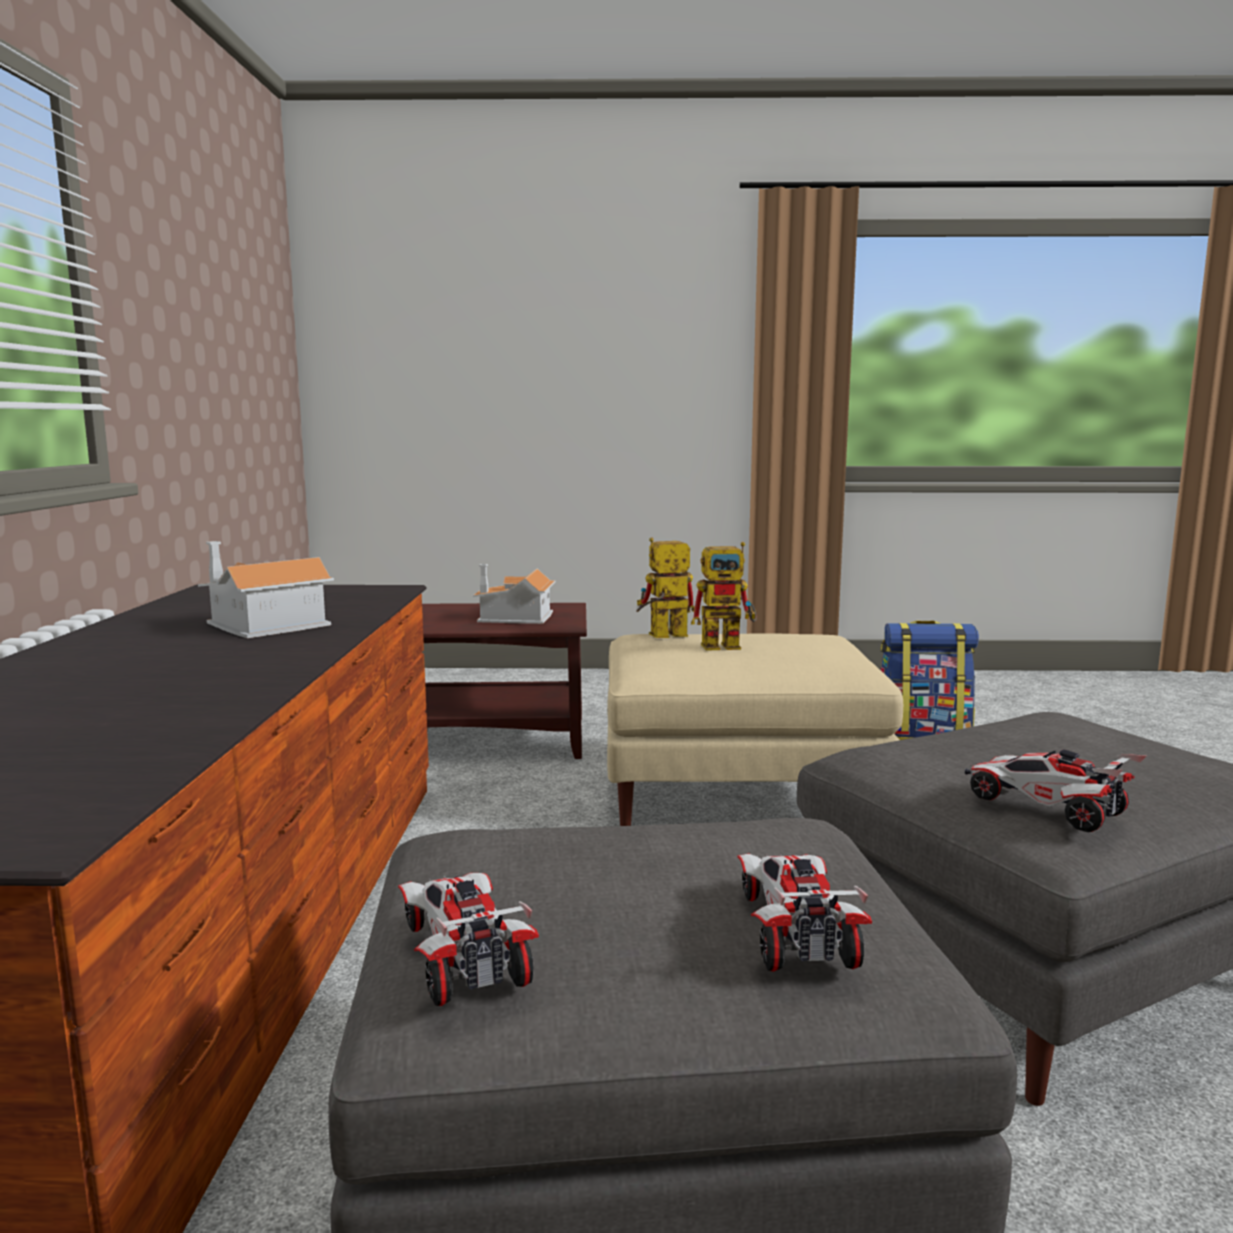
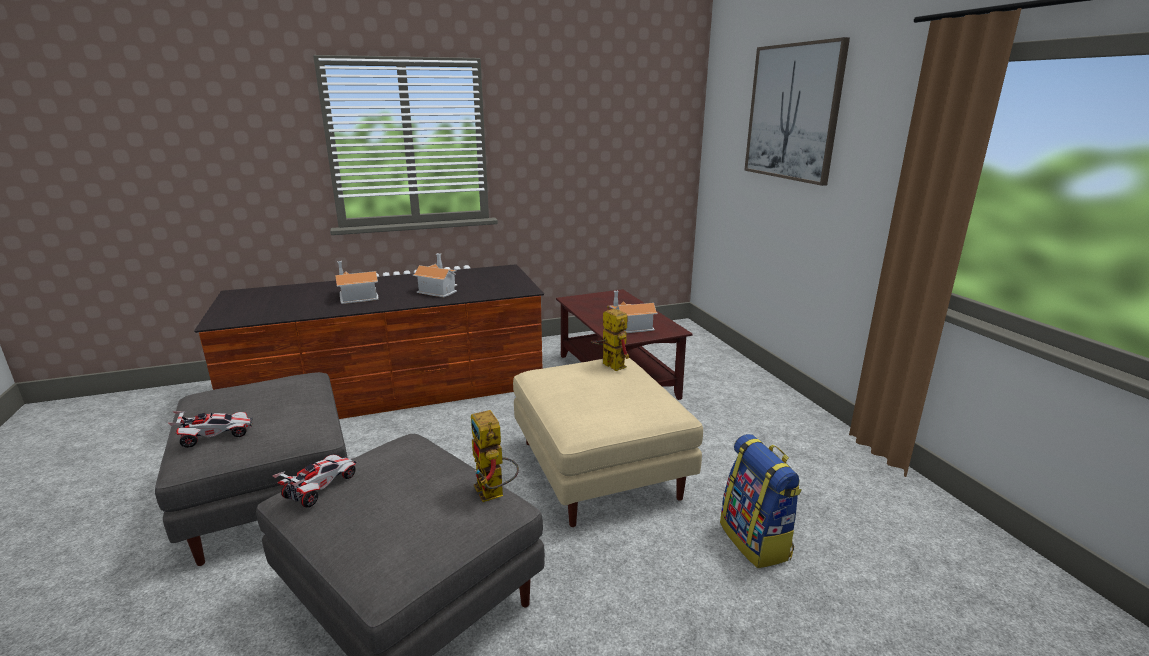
camera: 70 degrees right, 10 degrees up
(154, 679) = (355, 296): none -> toy house
(461, 957) = (219, 392): toy car -> none
(531, 292) = (792, 112): none -> picture
(729, 645) = (596, 384): toy robot -> toy robot (494, 494)

